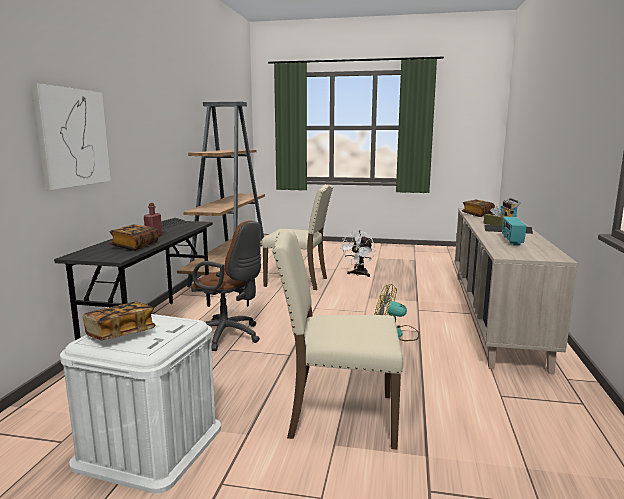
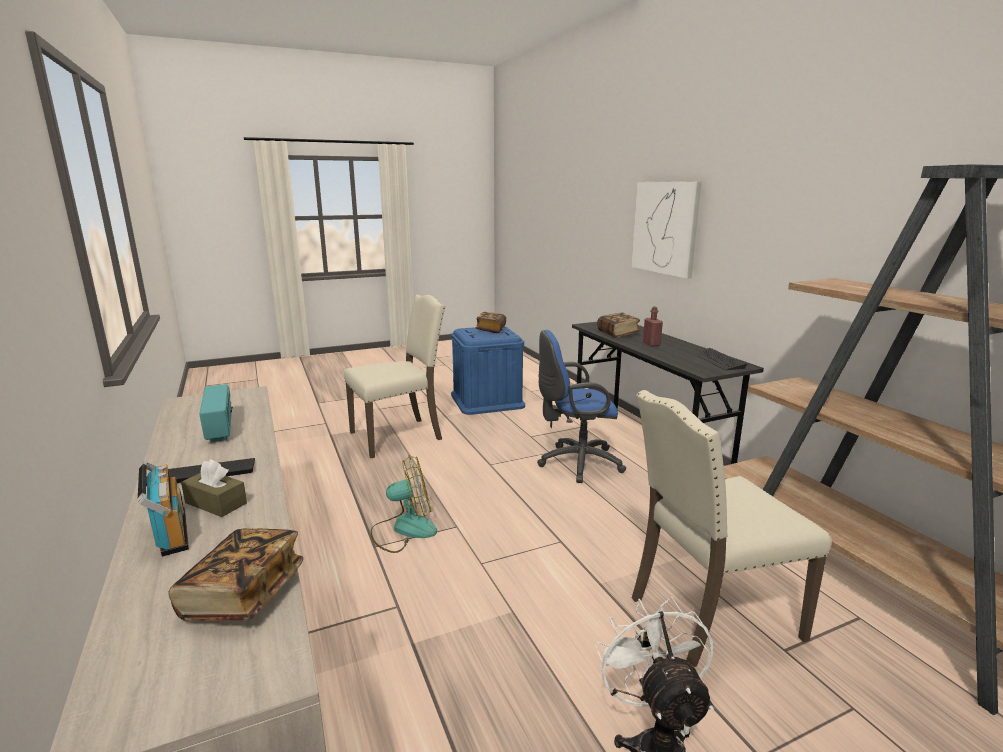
camera: 145 degrees right, 5 degrees up
(150, 445) = (487, 400): white storage box -> blue storage box
(229, 336) = (575, 463): brown office chair -> blue office chair

